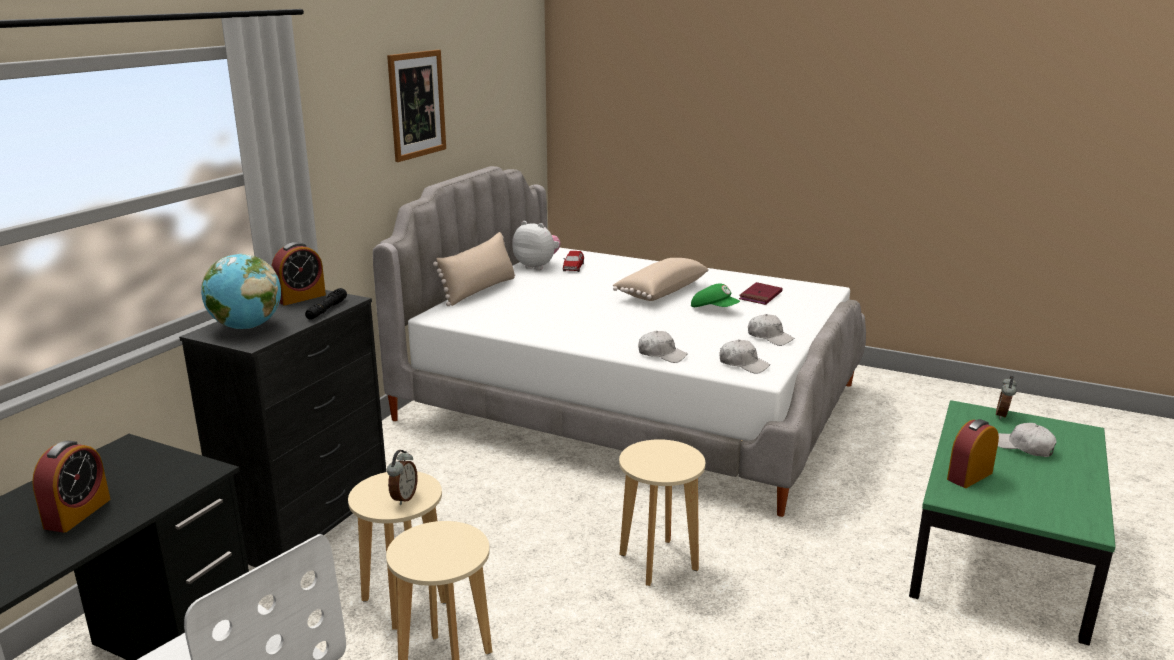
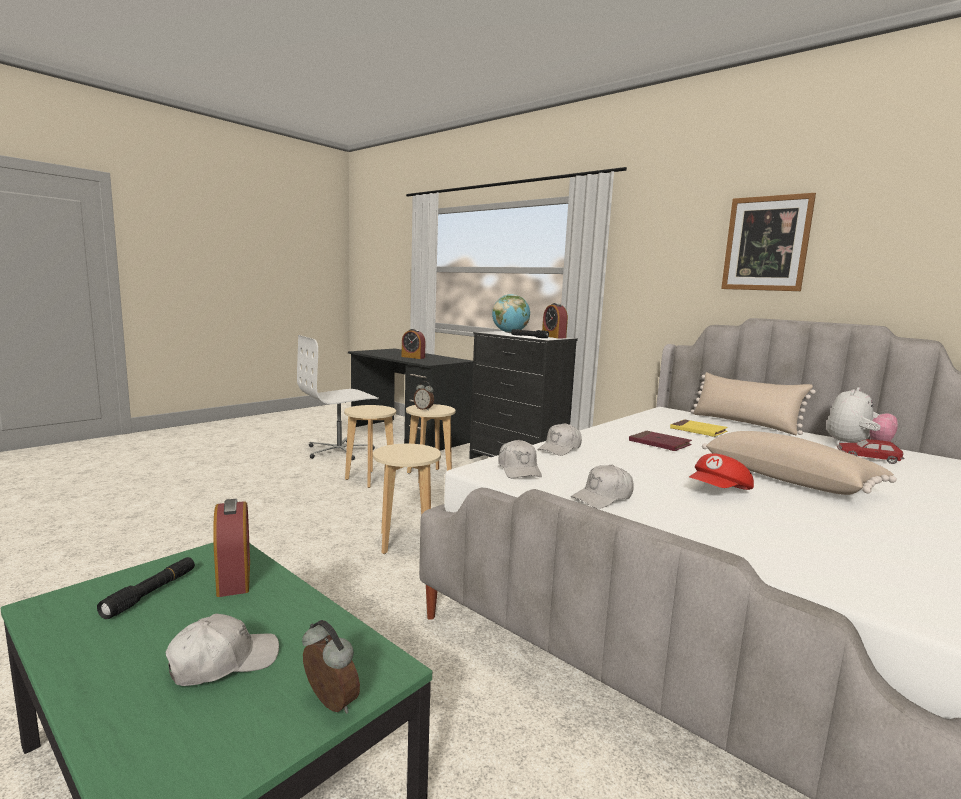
camera: 105 degrees right, 10 degrees down
(531, 307) = (698, 431): none -> yellow book
(714, 309) = (719, 492): green cap -> red cap
(743, 364) = (519, 470): white cap -> white cap turned 60 degrees counterclockwise
(760, 296) = (807, 533): red book -> red book (659, 444)
(1024, 497) = (151, 593): none -> black flashlight

